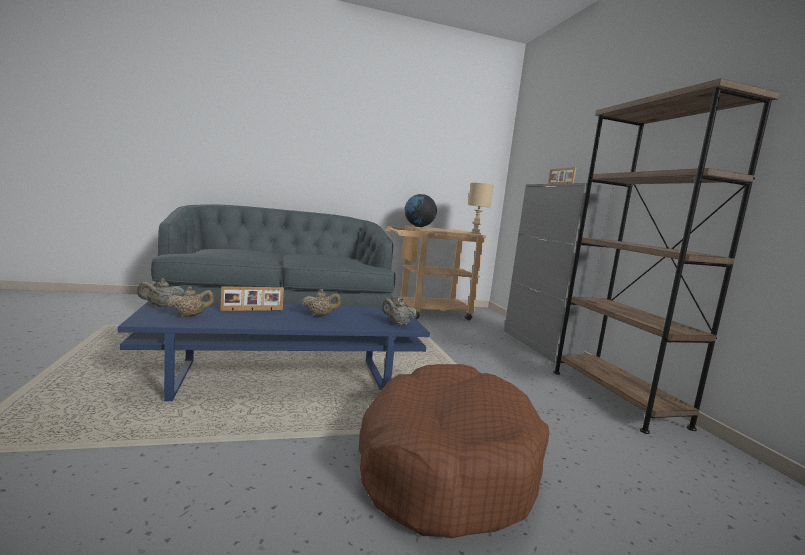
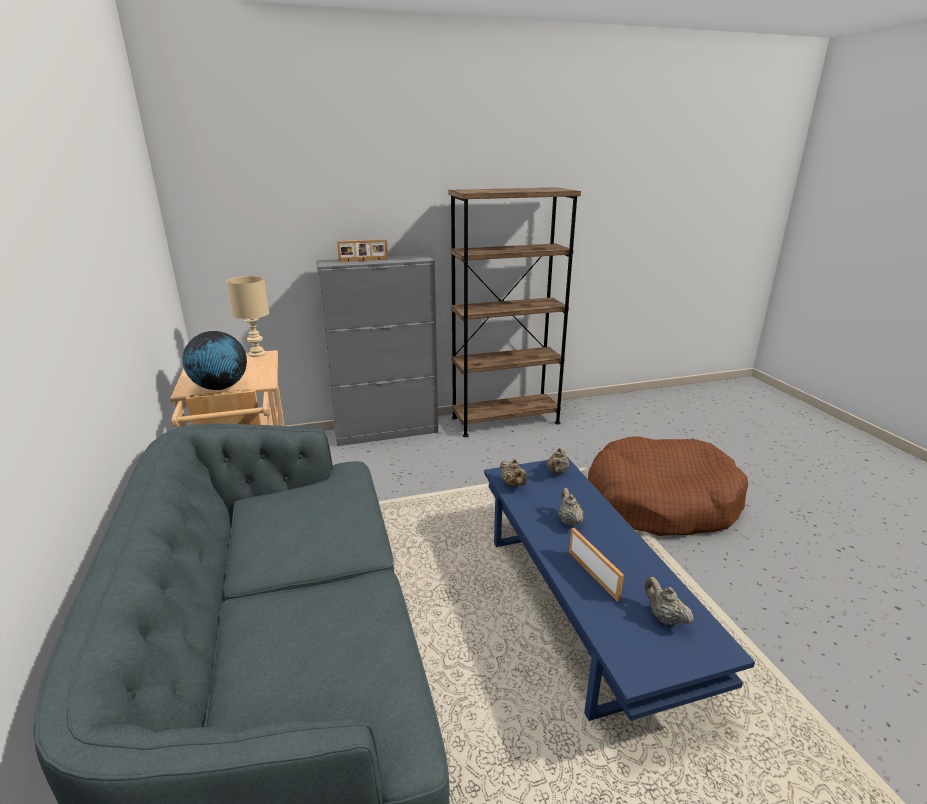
camera: 90 degrees left, 15 degrees up
(161, 306) = (651, 664): beige teapot -> beige teapot (513, 484)

